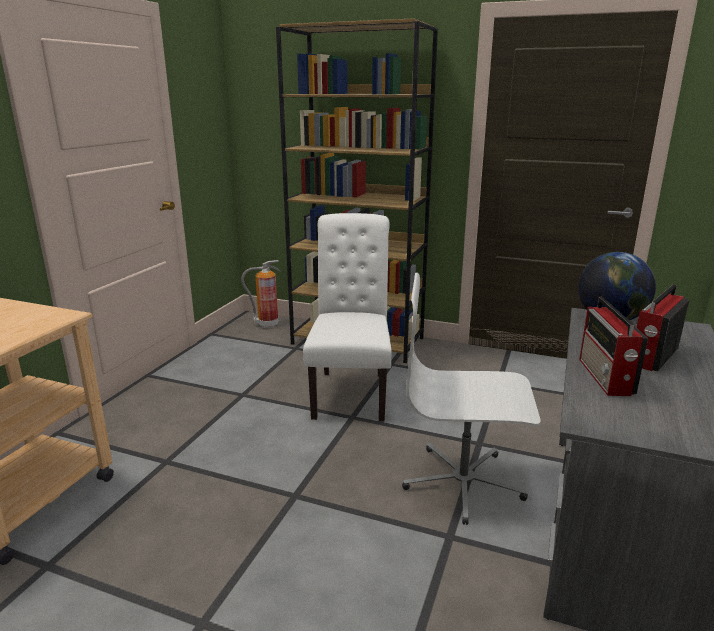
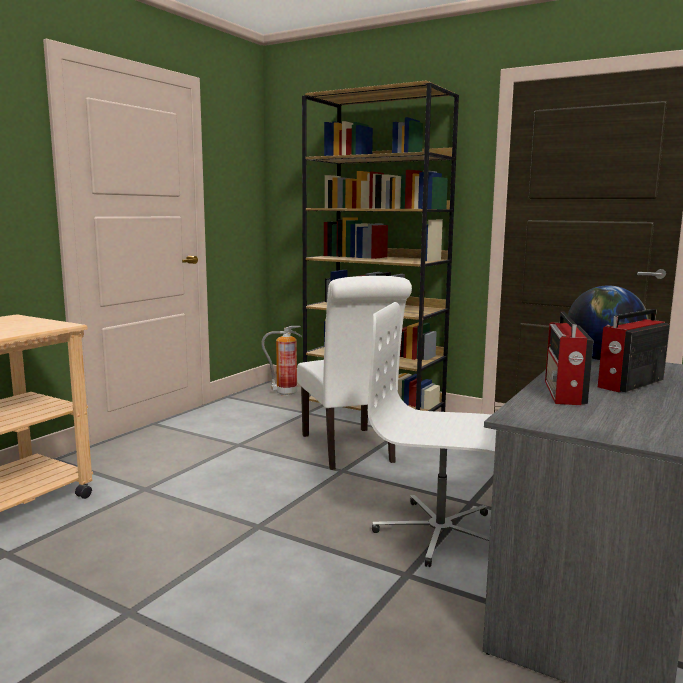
camera: 10 degrees right, 10 degrees down
(351, 391) = (350, 450): white chair -> white chair turned 150 degrees clockwise

